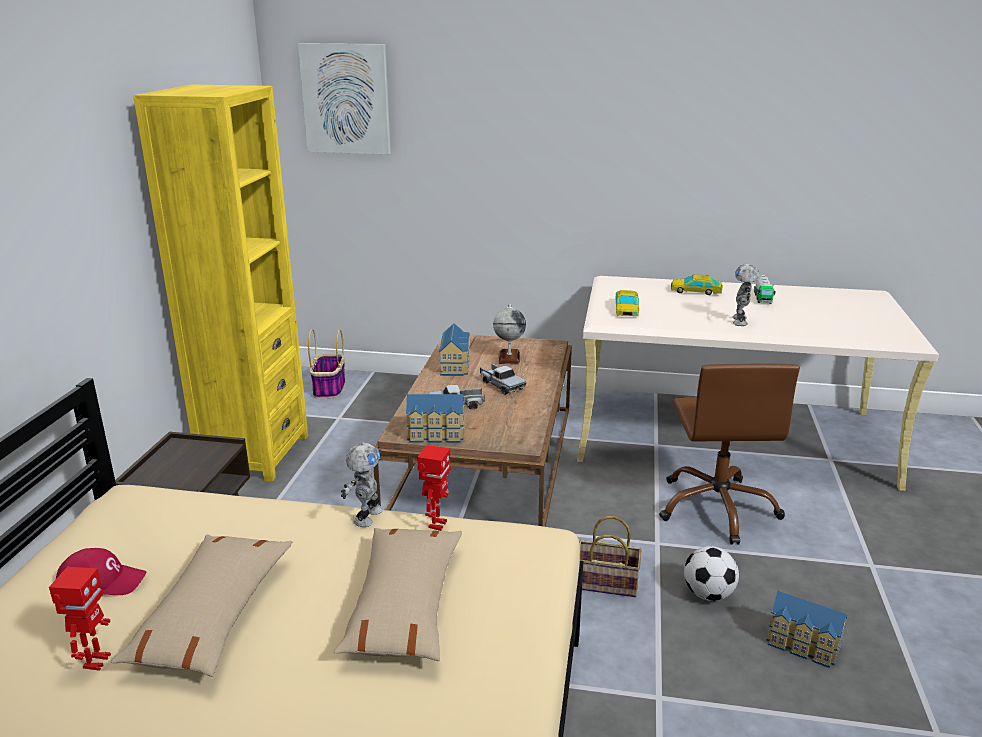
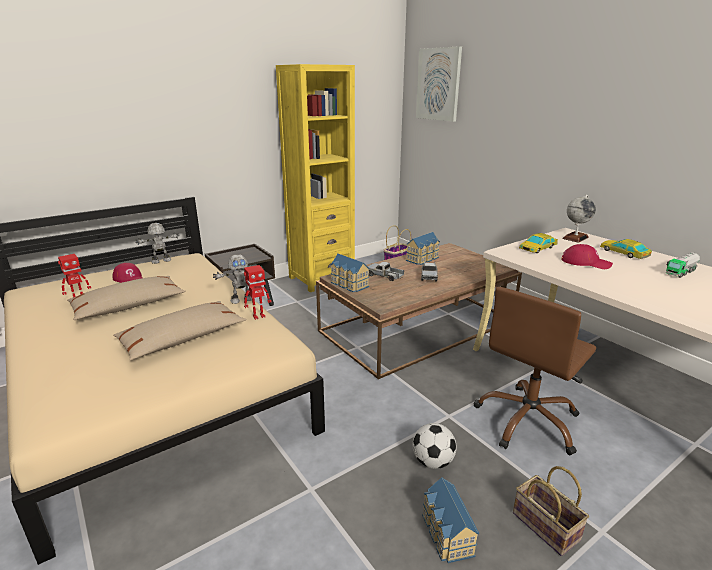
camera: 45 degrees right, 0 degrees up
(509, 357) = (461, 265): globe -> globe (575, 238)
(605, 584) = (380, 417): basket -> basket (543, 526)
(690, 312) = (585, 262): none -> red cap
(741, 321) = (618, 279): toy robot -> toy robot (161, 261)

